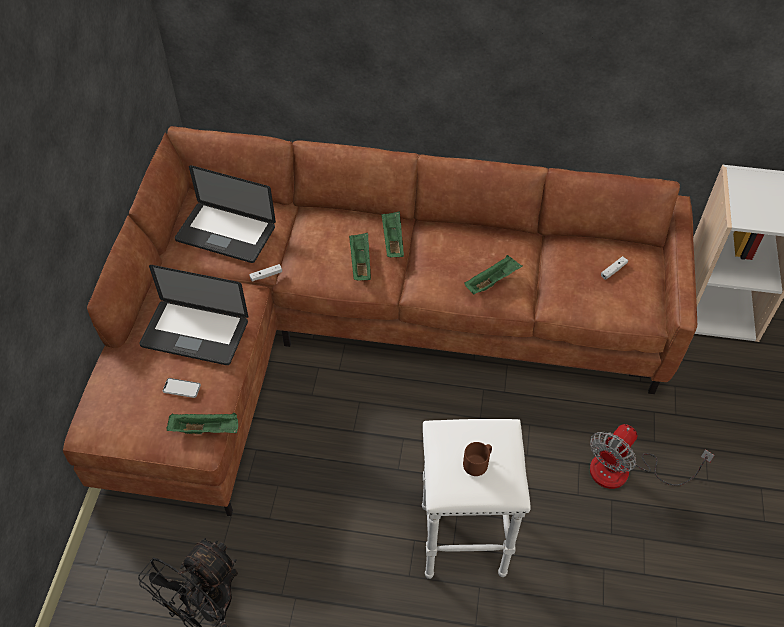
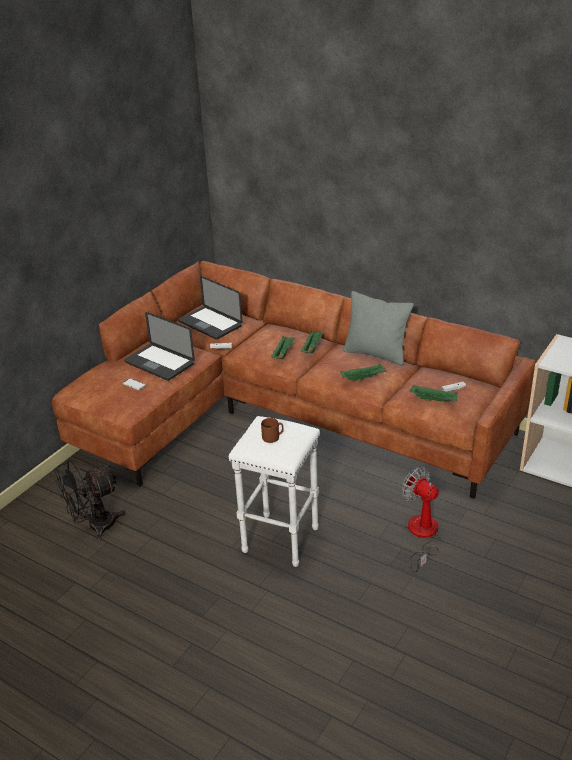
camera: 25 degrees right, 20 degrees down
(206, 429) = (135, 406): green tray -> green tray (434, 400)
(482, 229) = (376, 354): none -> grey pillow
(624, 471) = (422, 535): fan -> fan turned 75 degrees clockwise

